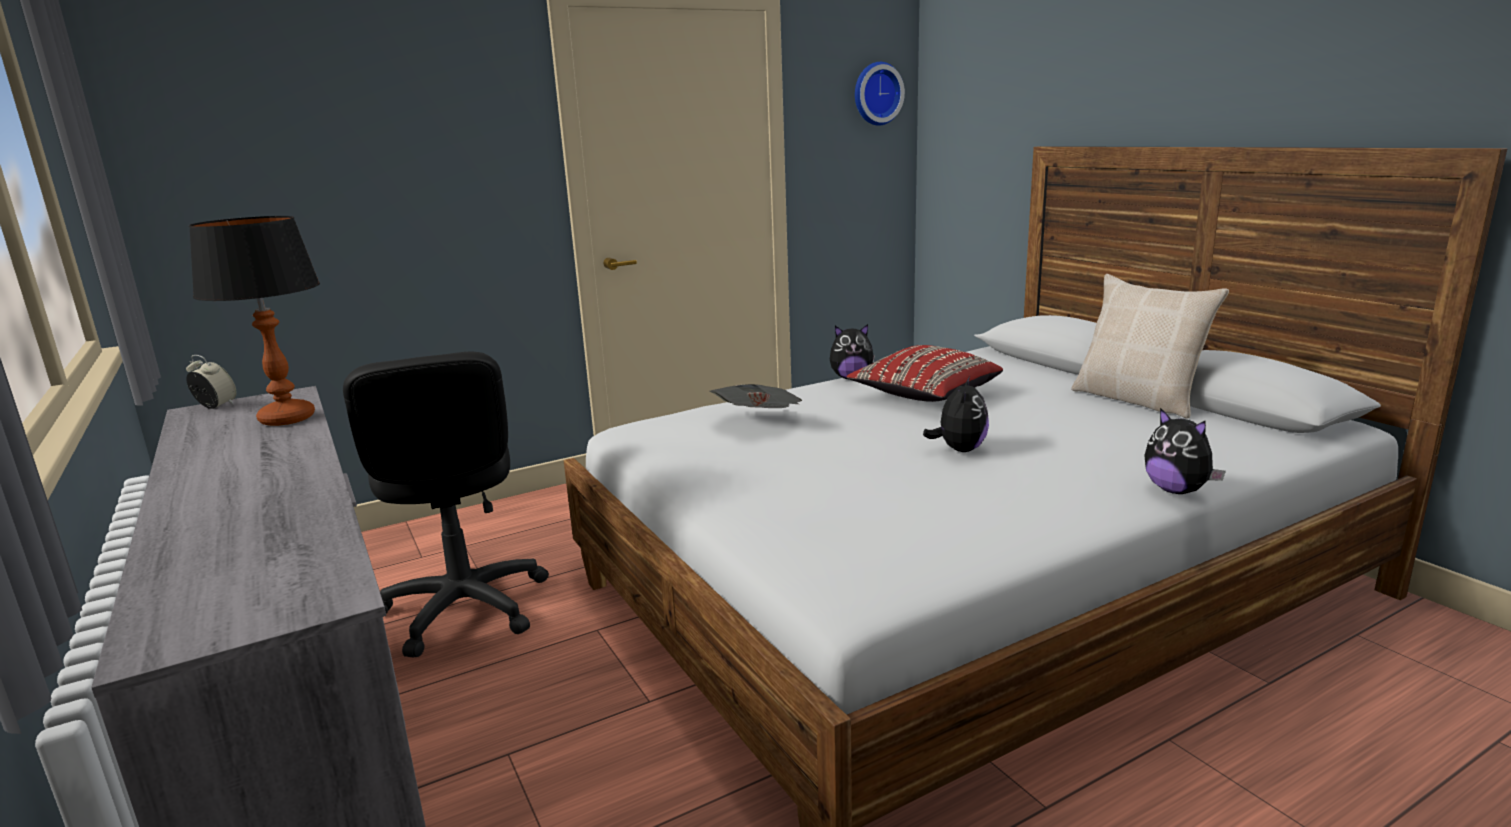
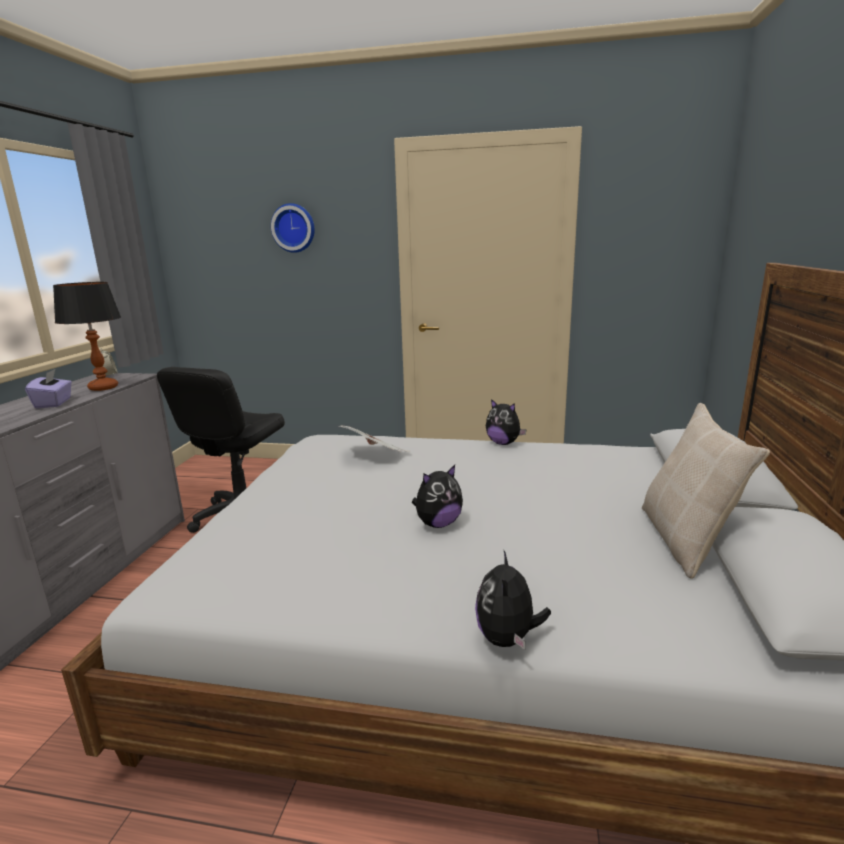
camera: 40 degrees right, 0 degrees up
(277, 452) = (54, 403): none -> purple tissue box
(876, 94) = (677, 208): wall clock -> wall clock (294, 228)
(924, 396) = (515, 473): red pillow -> none

